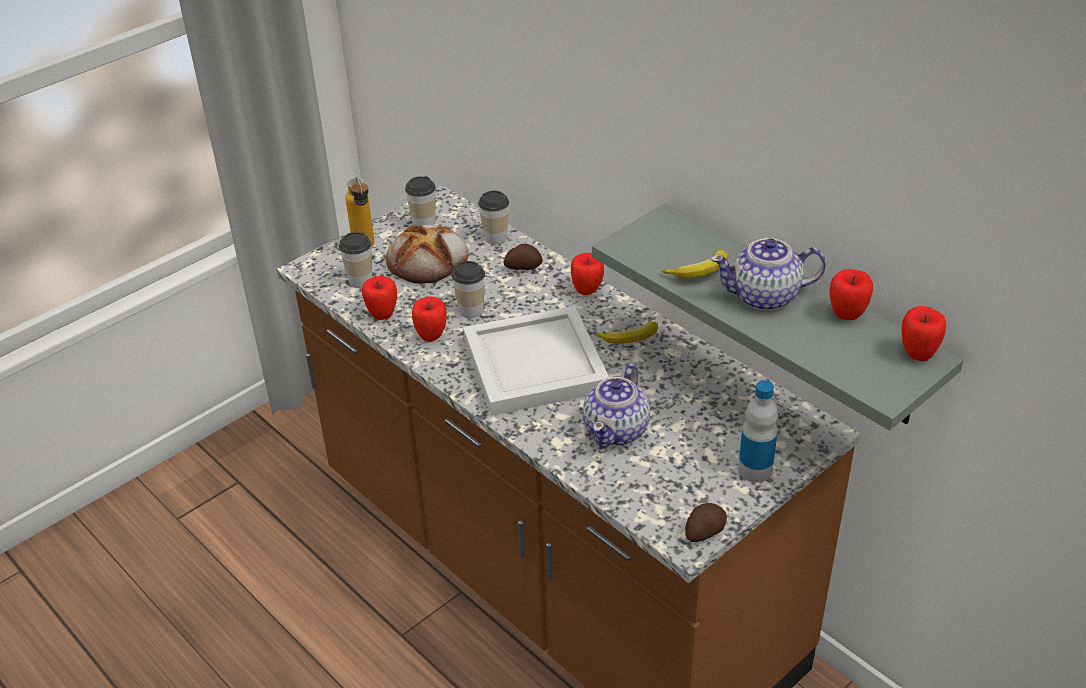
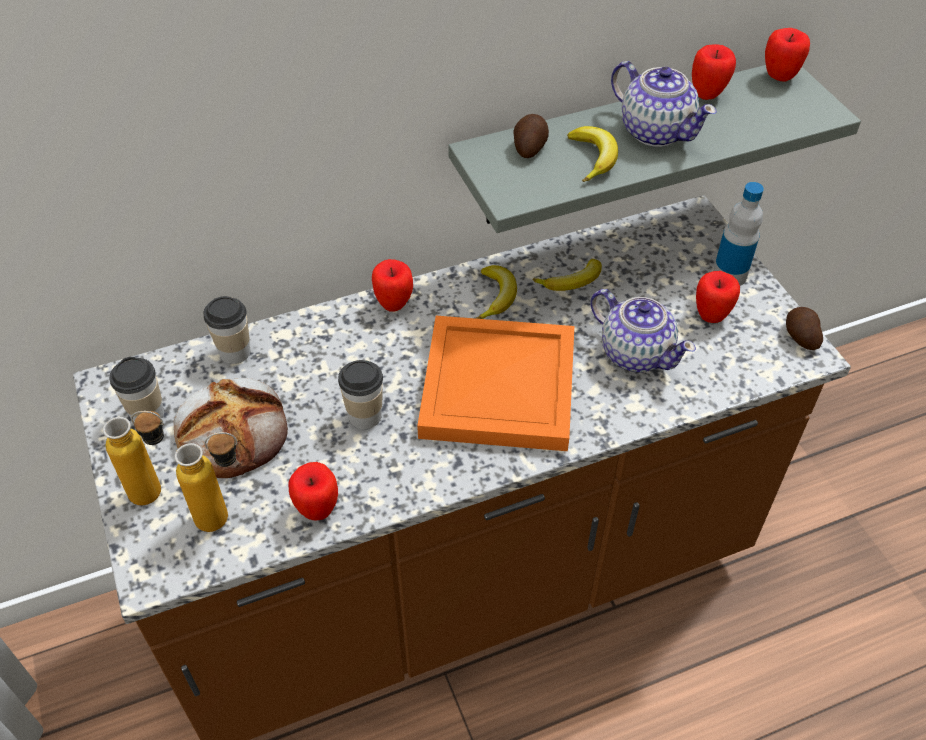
camera: 70 degrees left, 10 degrees up
(360, 280) = (226, 516): cup -> bottle
(431, 336) = (393, 469): apple -> apple (711, 315)
(523, 266) = (311, 344): potato -> potato (529, 147)
(537, 366) = (501, 385): white tray -> orange tray
(675, 375) = (572, 282): none -> banana
(765, 296) = (655, 131): teapot -> teapot turned 60 degrees counterclockwise

